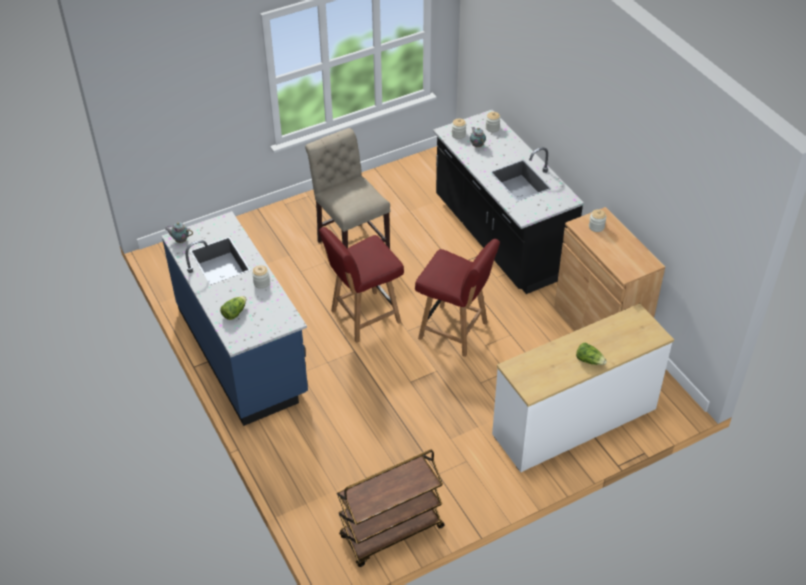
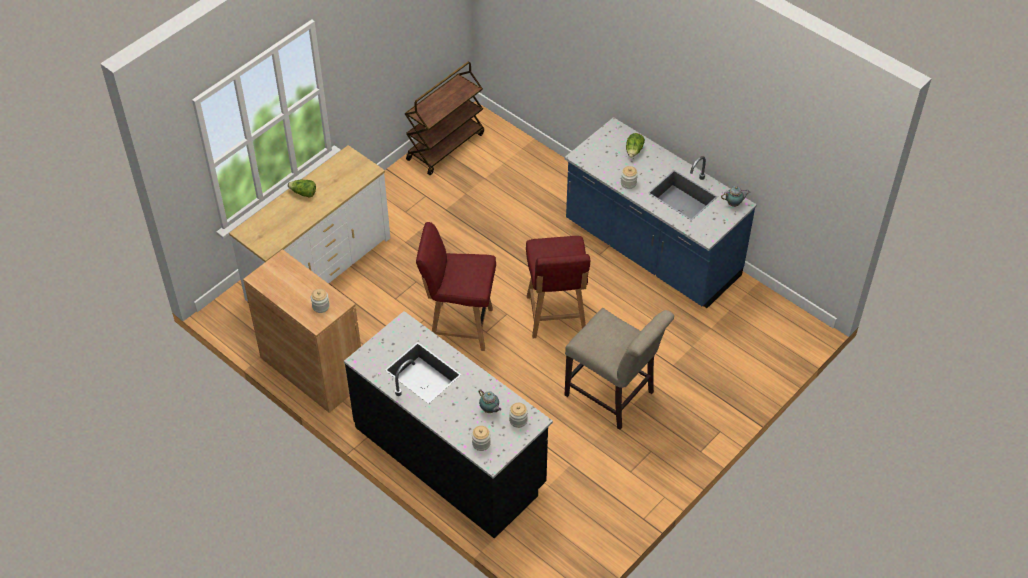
camera: 160 degrees right, 5 degrees up
(364, 317) = (556, 316): red chair -> red chair turned 135 degrees clockwise

